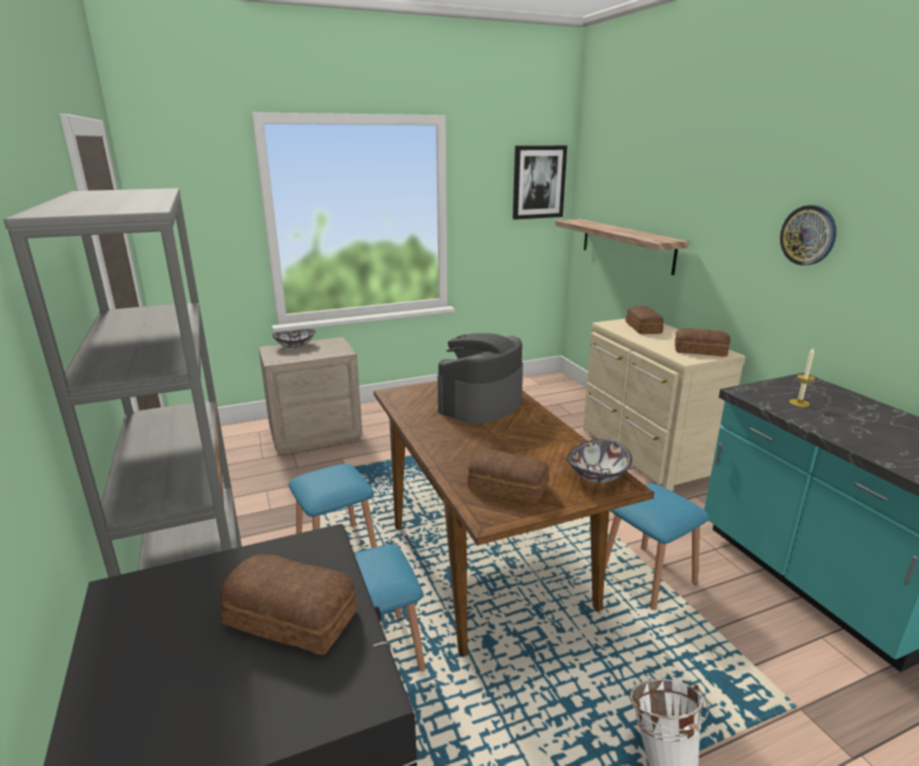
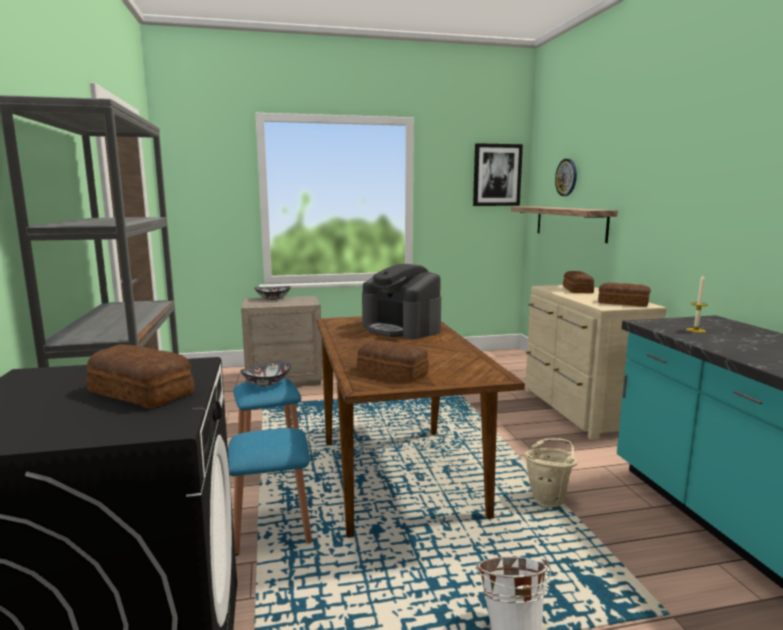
camera: 10 degrees right, 10 degrees down
(480, 404) = (401, 329): coffee machine -> coffee machine turned 90 degrees counterclockwise
(598, 476) = (478, 371): bowl -> bowl (267, 383)
(647, 576) = (549, 499): blue stool -> beige bucket
(808, 235) = (712, 186): wall clock -> wall clock (566, 177)

